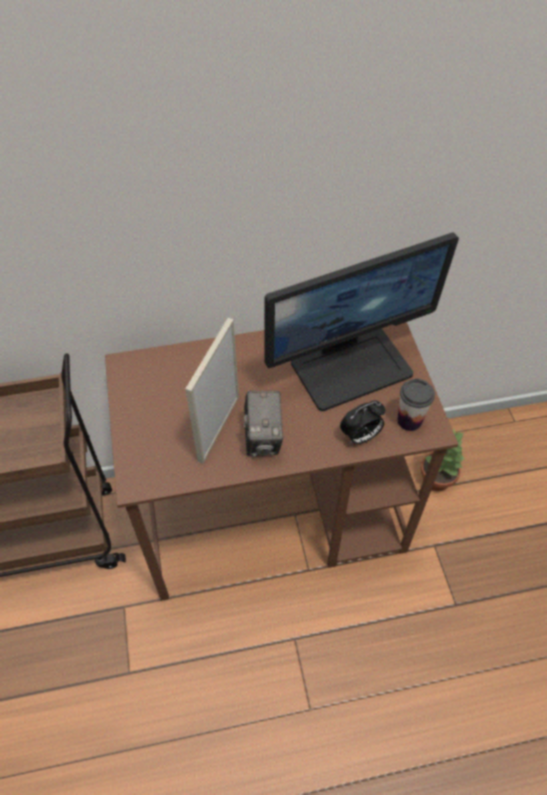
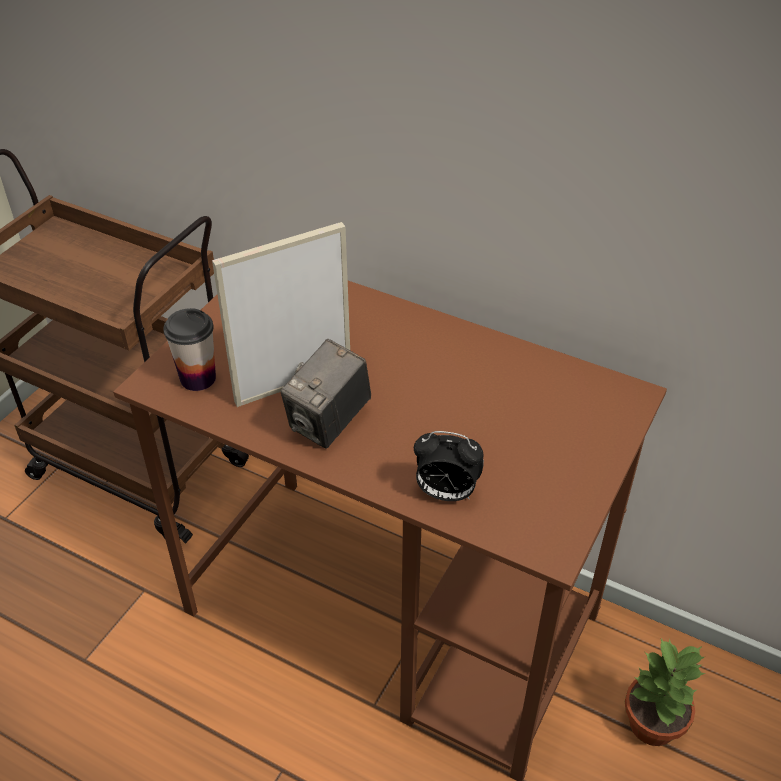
camera: 40 degrees right, 10 degrees down
(350, 366) = (522, 412): monitor -> none
(409, 420) = (531, 516): cup -> cup (198, 378)

